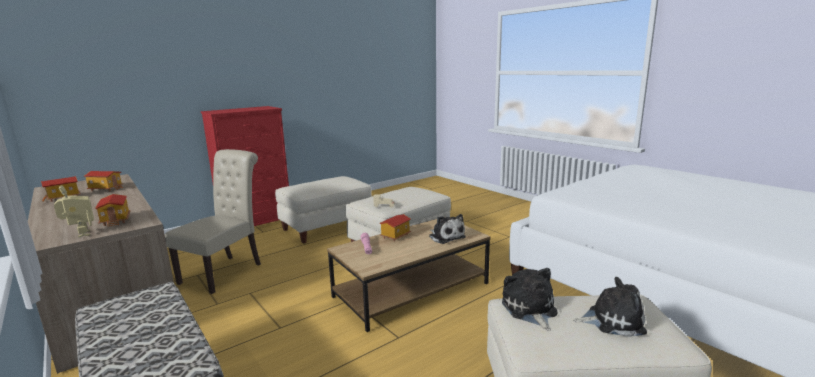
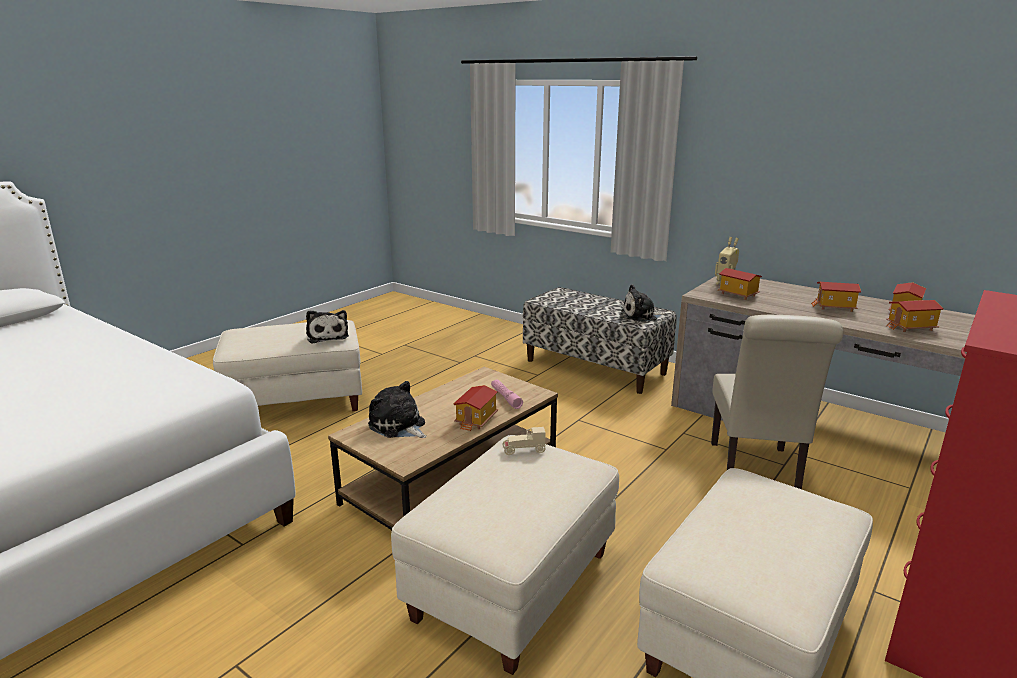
camera: 165 degrees right, 5 degrees up
(93, 203) = (834, 307): none -> toy house
(612, 320) = (268, 334): plush toy -> plush toy (641, 316)

